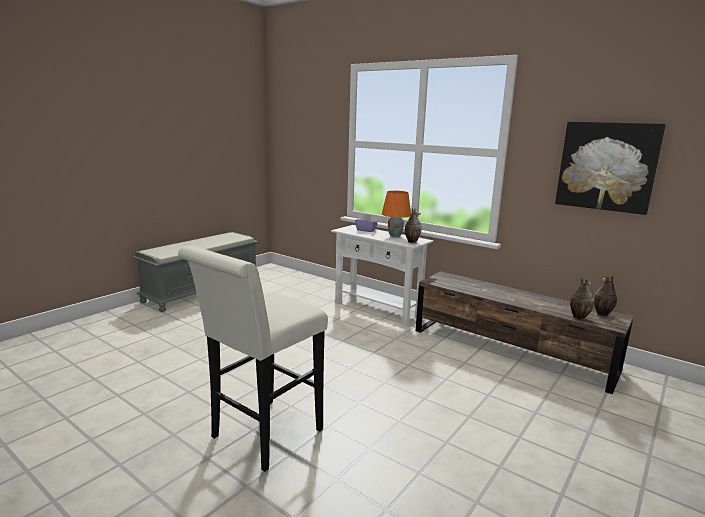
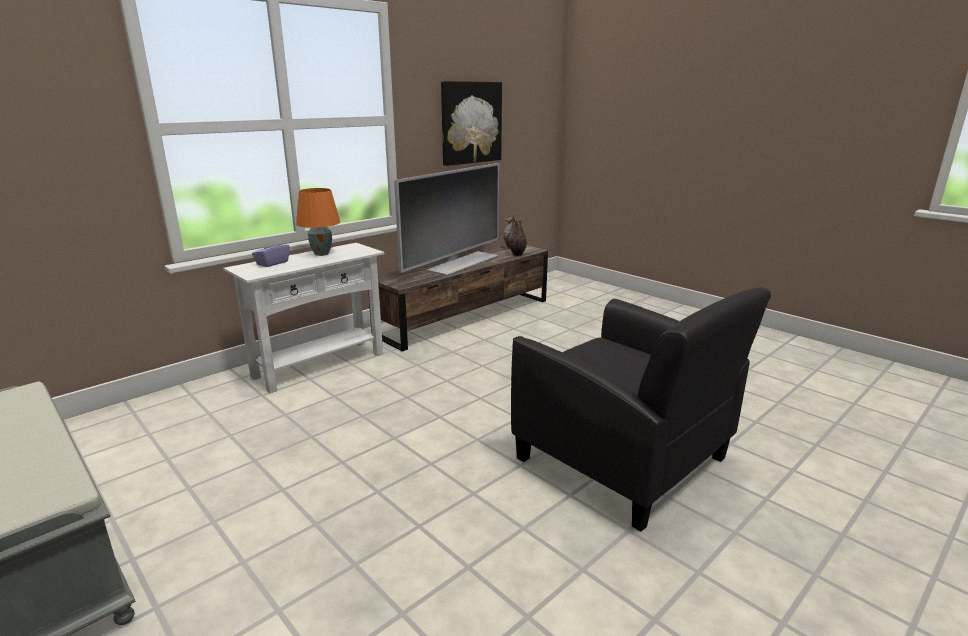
camera: 80 degrees left, 5 degrees up
(261, 437) = (623, 460): white stool -> black armchair
(411, 242) = (358, 250): vase -> none
(515, 296) = (461, 263): none -> television

